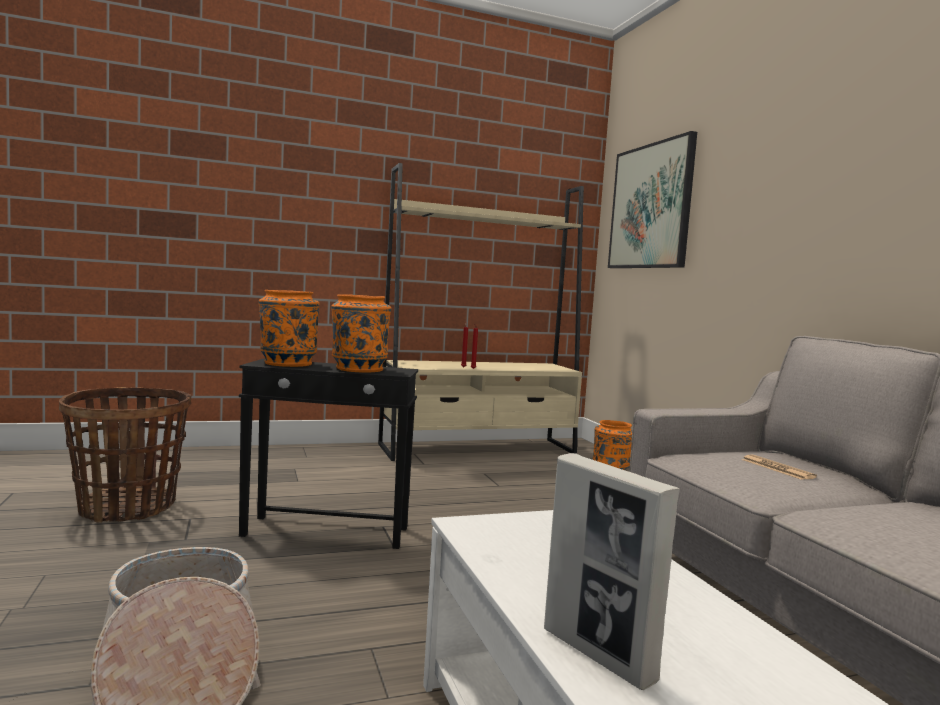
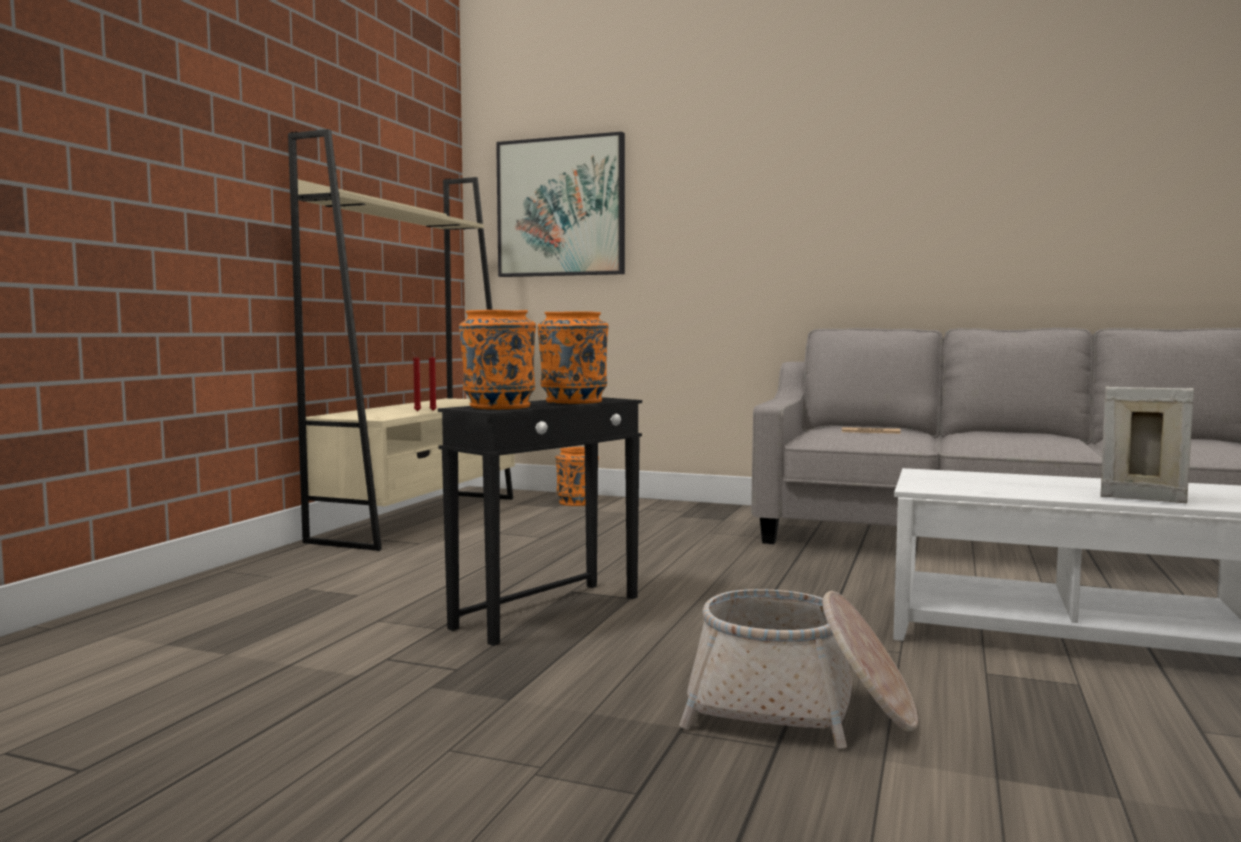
camera: 50 degrees left, 0 degrees up
(127, 508) = (271, 685): basket -> none
(598, 655) = (1142, 499): picture frame -> picture frame turned 150 degrees counterclockwise

